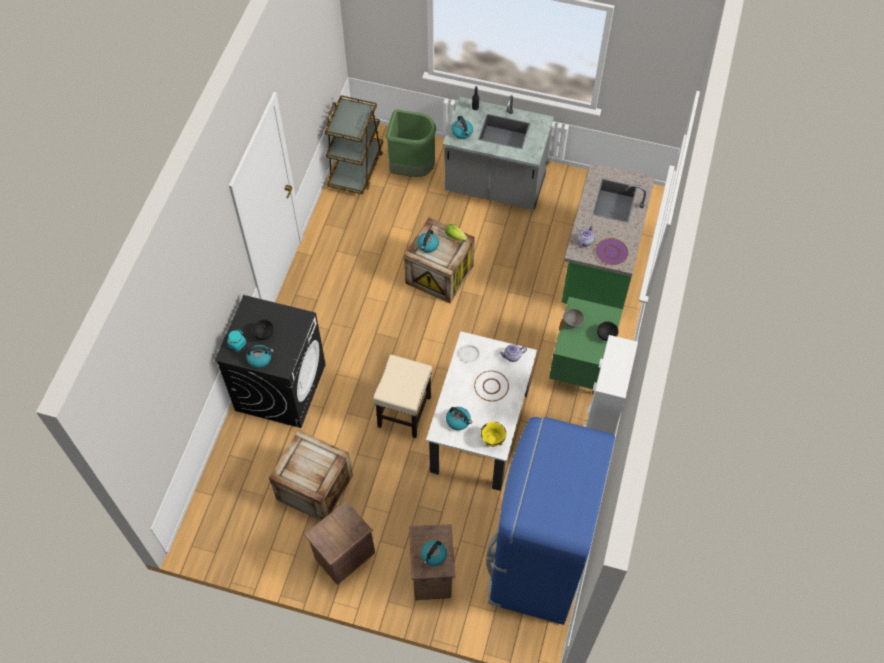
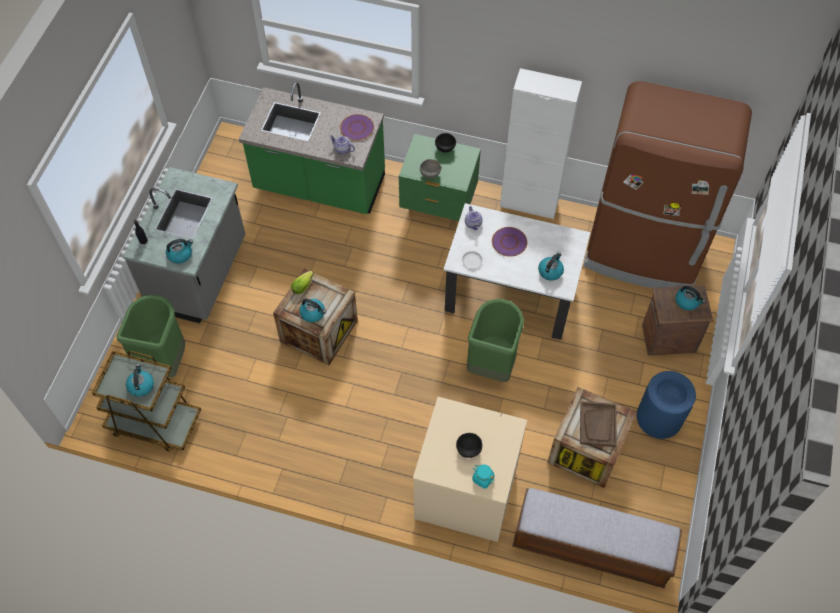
camera: 90 degrees left, 0 degrees up
(222, 484) = (590, 547): none -> bench
(260, 358) = (502, 451): kettle -> kettle (141, 385)
(280, 387) = (465, 492): black washing machine -> beige washing machine
(308, 467) = (598, 425): none -> brown tray
(344, 556) = (659, 417): crate -> blue trash can
(404, 411) = (491, 364): beige stool -> green trash can
(491, 386) = (509, 242): white plate -> purple plate
(493, 440) = (570, 242): yellow bowl -> none
(536, 560) = (642, 252): blue fridge -> brown fridge

